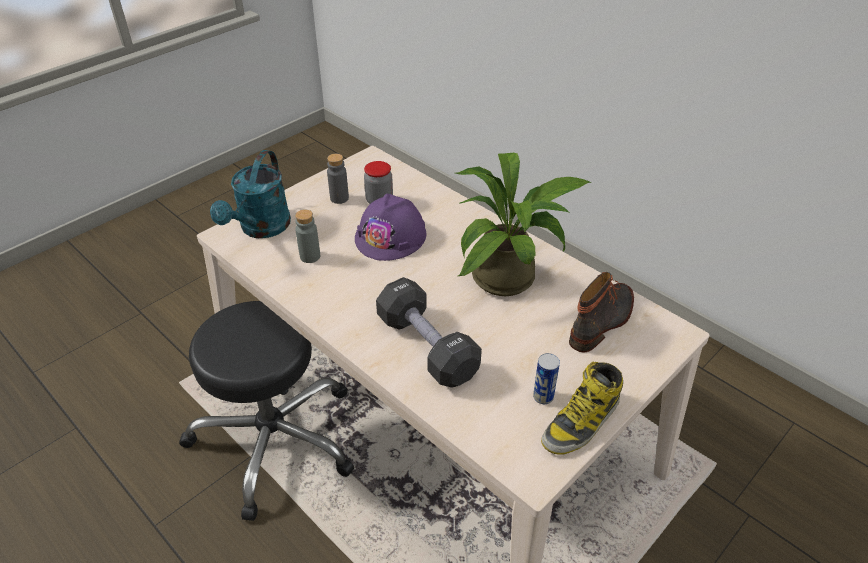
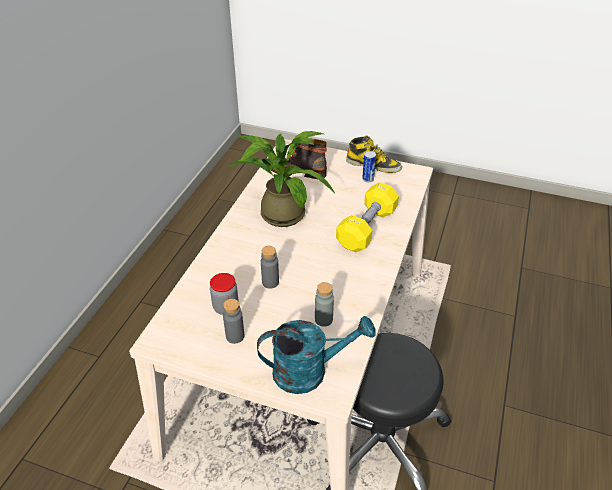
camera: 115 degrees left, 0 degrees up
(391, 236) = (270, 282): purple hard hat -> grey bottle
(427, 347) = (367, 228): black dumbbell -> yellow dumbbell

